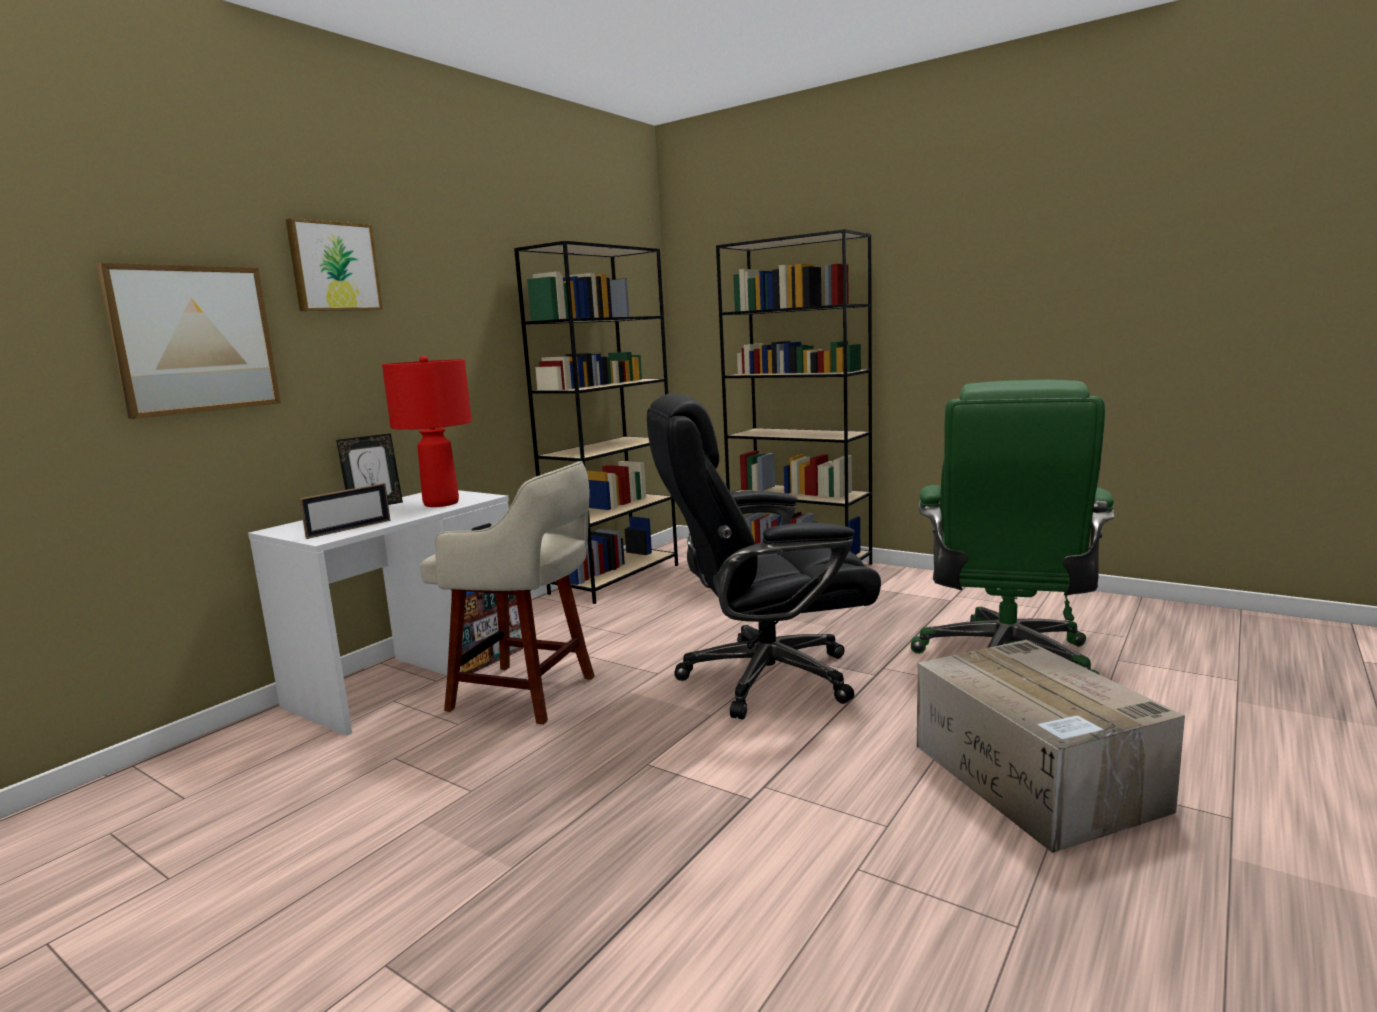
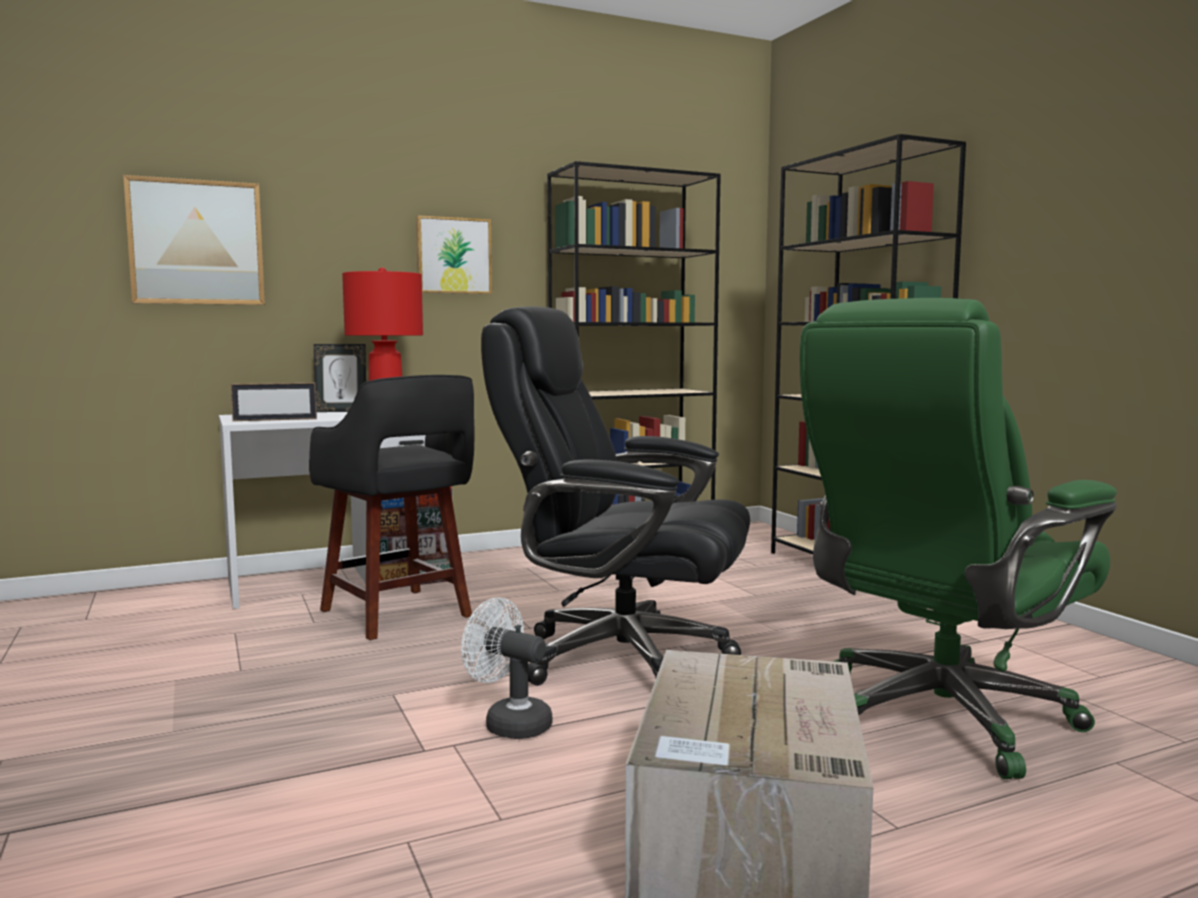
camera: 30 degrees right, 5 degrees down
(333, 267) = (337, 186): picture -> picture (453, 256)
(528, 695) = (398, 616): beige stool -> black stool
(774, 755) = (509, 723): none -> white fan

